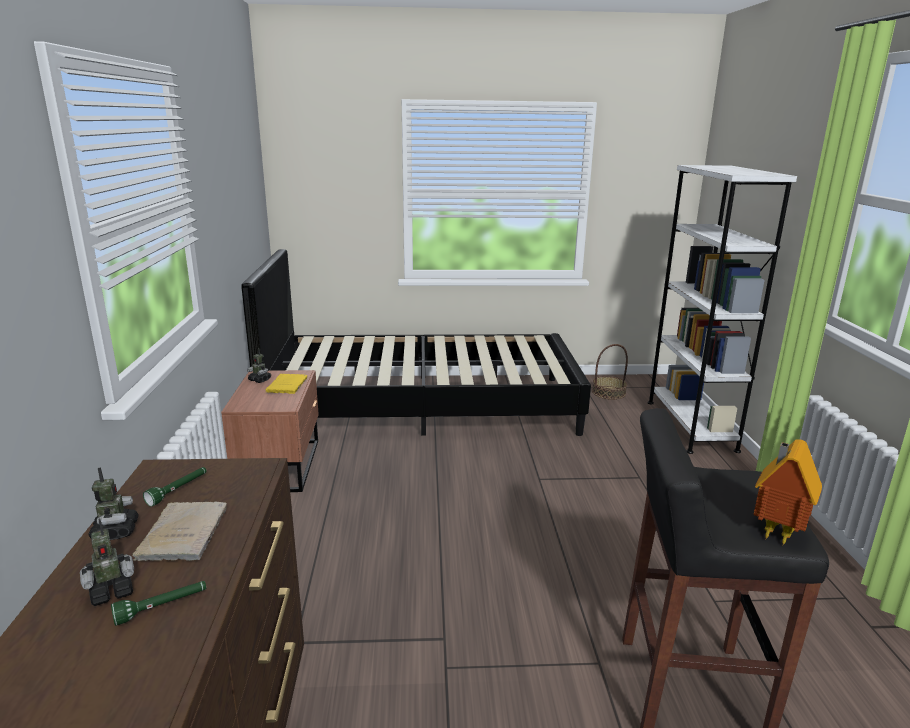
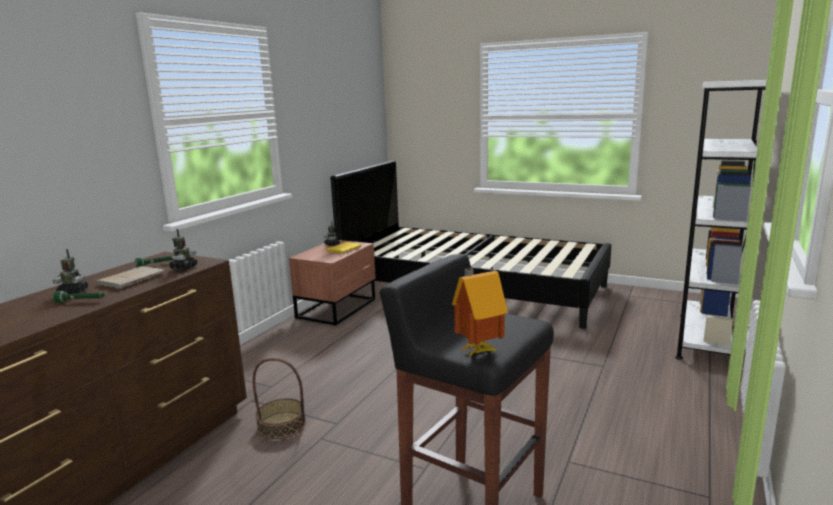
camera: 30 degrees right, 5 degrees down
(115, 531) = (108, 274): toy robot -> toy robot (184, 267)
(608, 392) = (648, 302): basket -> basket (282, 425)

